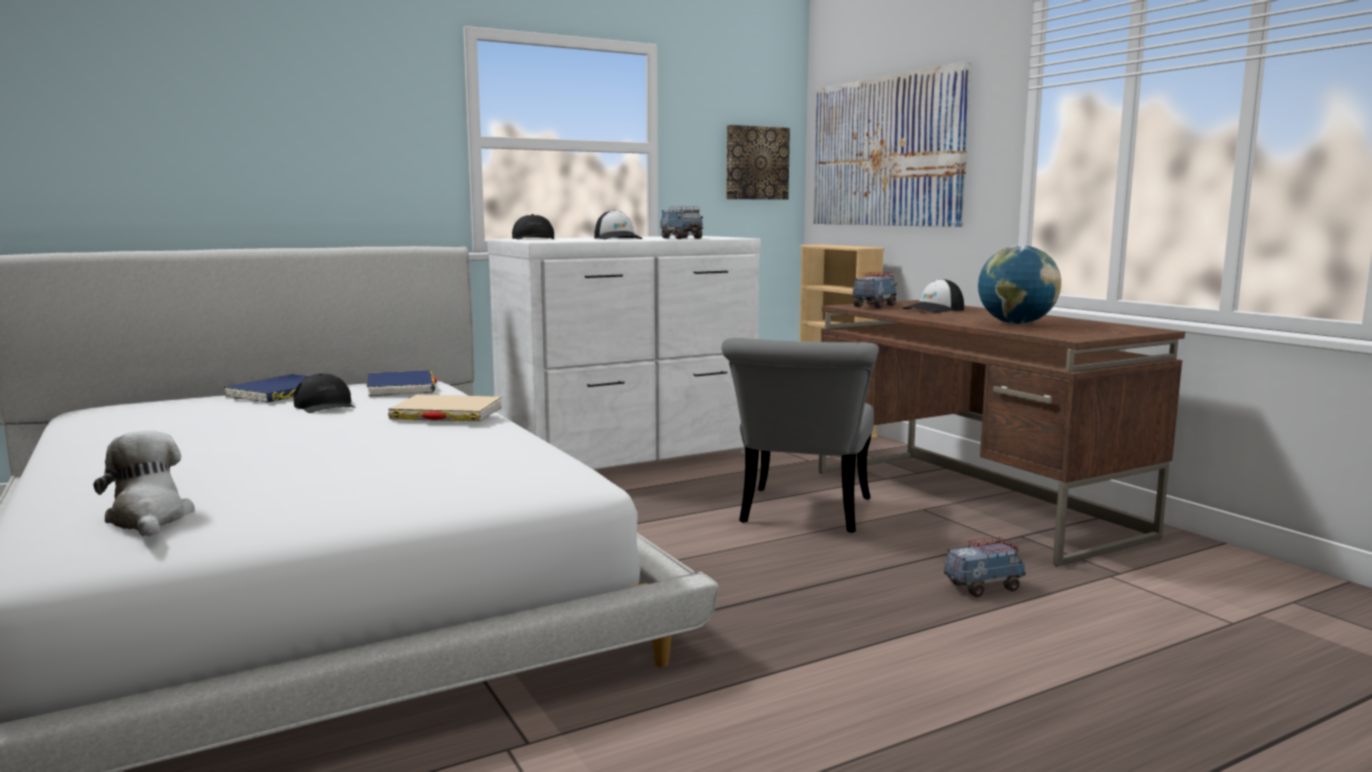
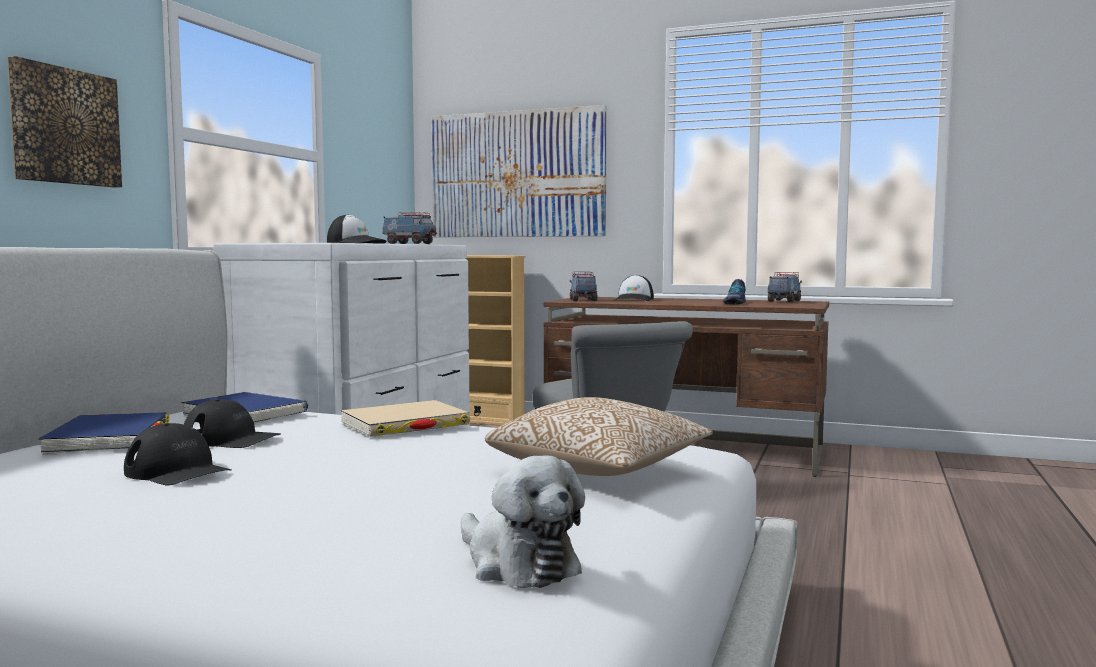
camera: 40 degrees left, 5 degrees down
(149, 519) = (517, 564): plush toy -> plush toy turned 150 degrees counterclockwise
(418, 476) = (599, 470): none -> pillow
(534, 239) = (276, 242): black cap -> black cap (178, 472)
(756, 163) = (386, 179): picture -> picture (64, 126)
(984, 587) = (813, 498): toy truck -> toy truck (784, 301)
(1016, 324) = (734, 303): globe -> shoe

